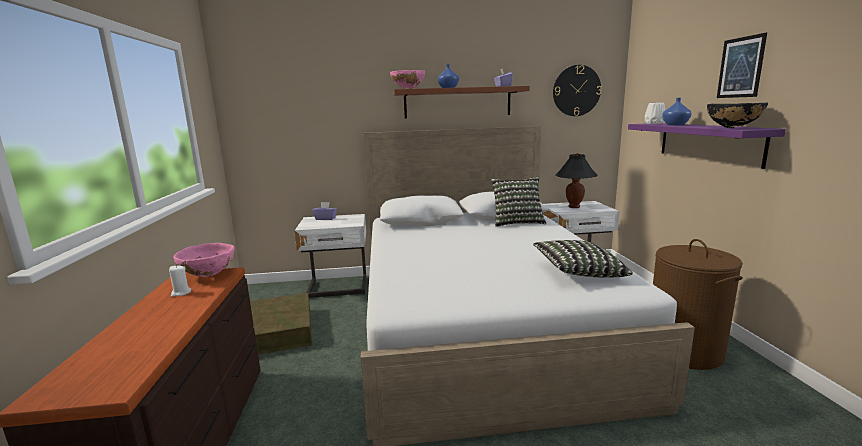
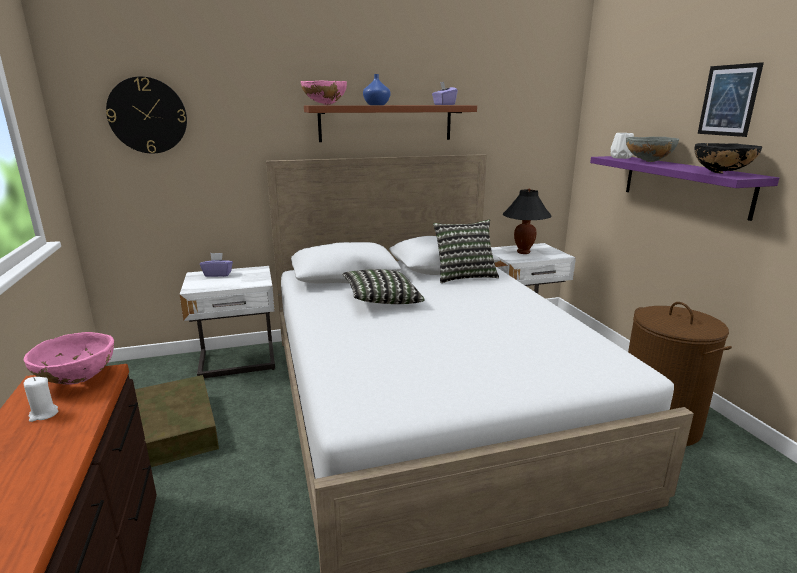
camera: 10 degrees left, 5 degrees up
(576, 90) = (527, 111): wall clock -> wall clock (147, 115)
(578, 273) = (557, 349): pillow -> pillow (381, 300)
(675, 124) = (648, 162): blue vase -> grey bowl

